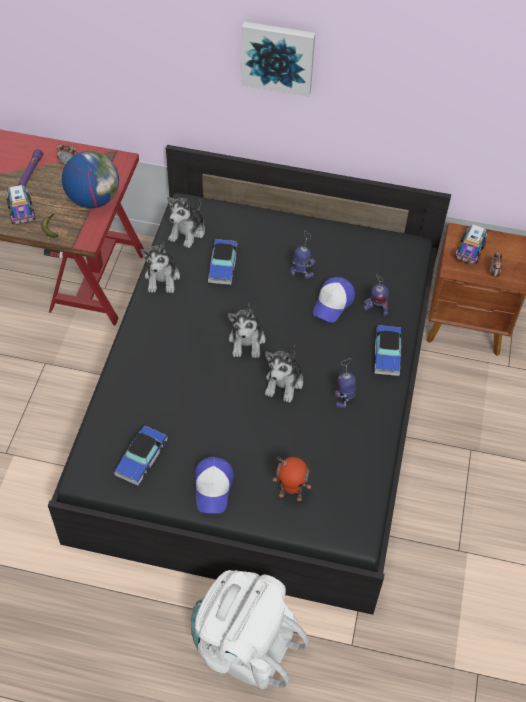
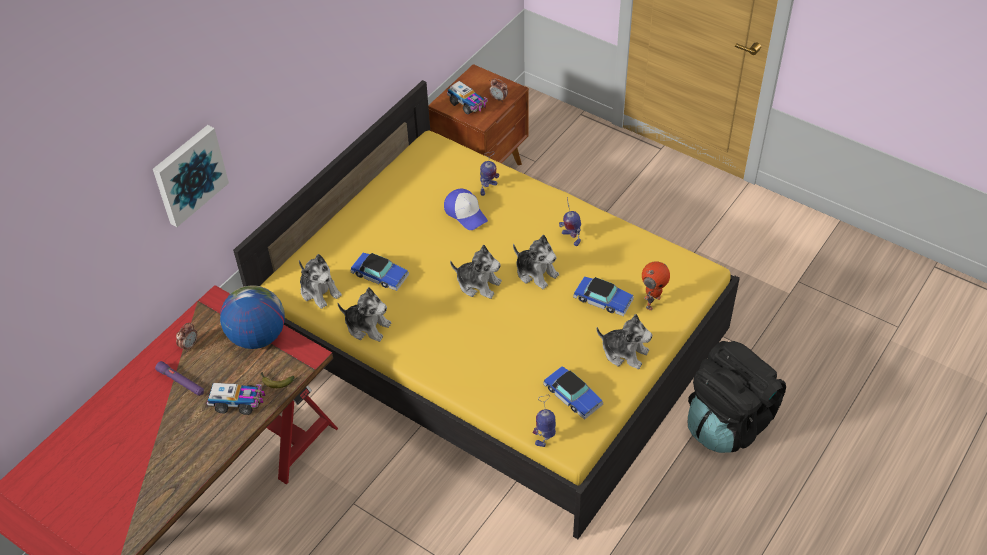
camera: 65 degrees left, 5 degrees down
(213, 487) = (624, 352): cap -> plush toy
(243, 646) = (728, 423): white backpack -> black backpack
(260, 406) = (494, 339): black bed -> yellow bed
(278, 57) = (287, 77): picture -> picture (188, 174)
(301, 273) = (420, 224): toy robot -> toy robot (546, 437)
(387, 354) = (538, 196): toy car -> toy car (603, 300)

